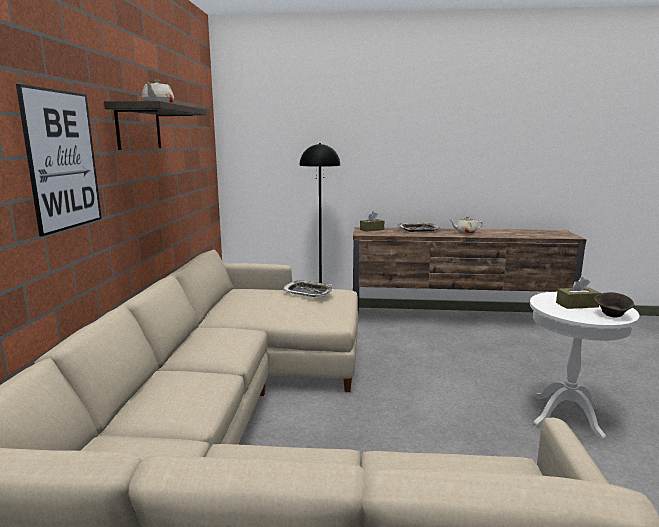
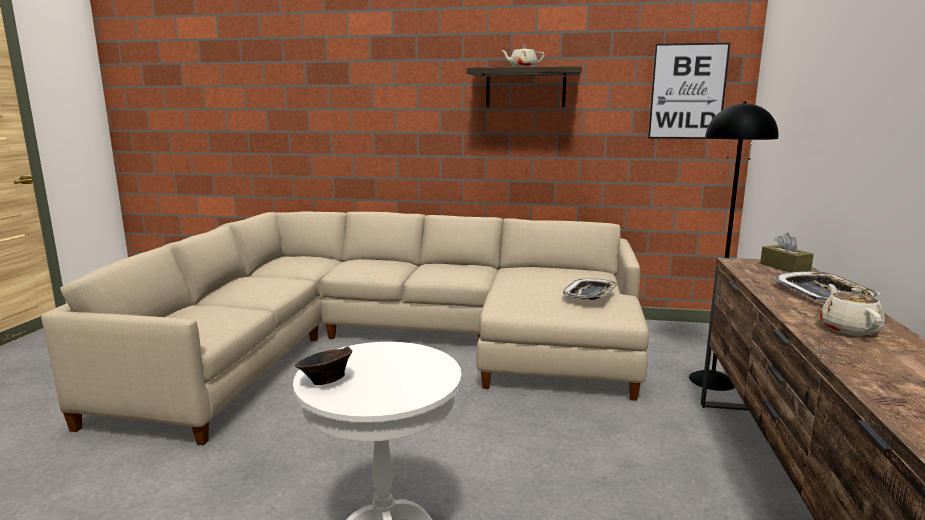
camera: 95 degrees right, 0 degrees up
(63, 160) = (417, 112): picture -> picture (687, 91)
(577, 305) = (383, 369): brown tissue box -> none

